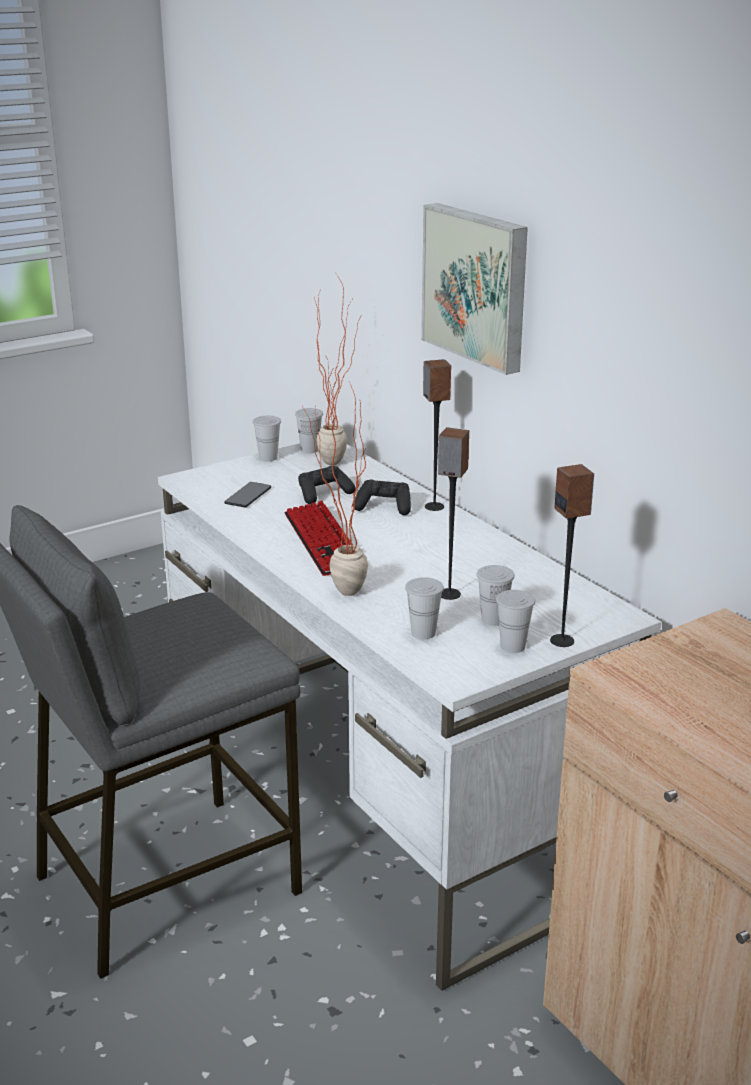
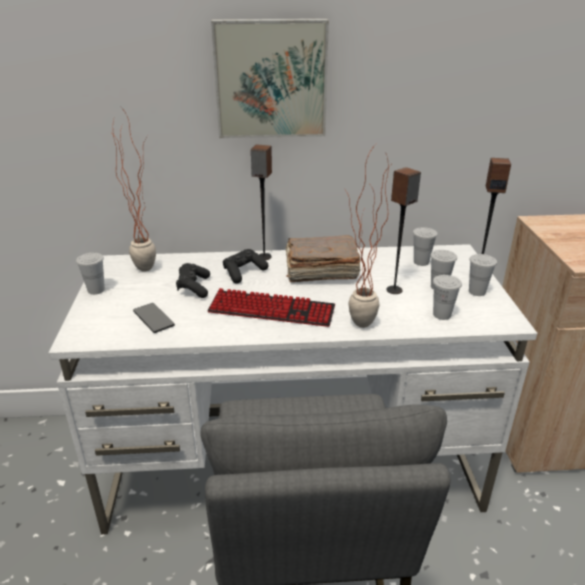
camera: 60 degrees left, 5 degrees up
(309, 449) = (108, 270): white cup -> white cup (421, 262)
(440, 544) = (320, 271): none -> brown book

